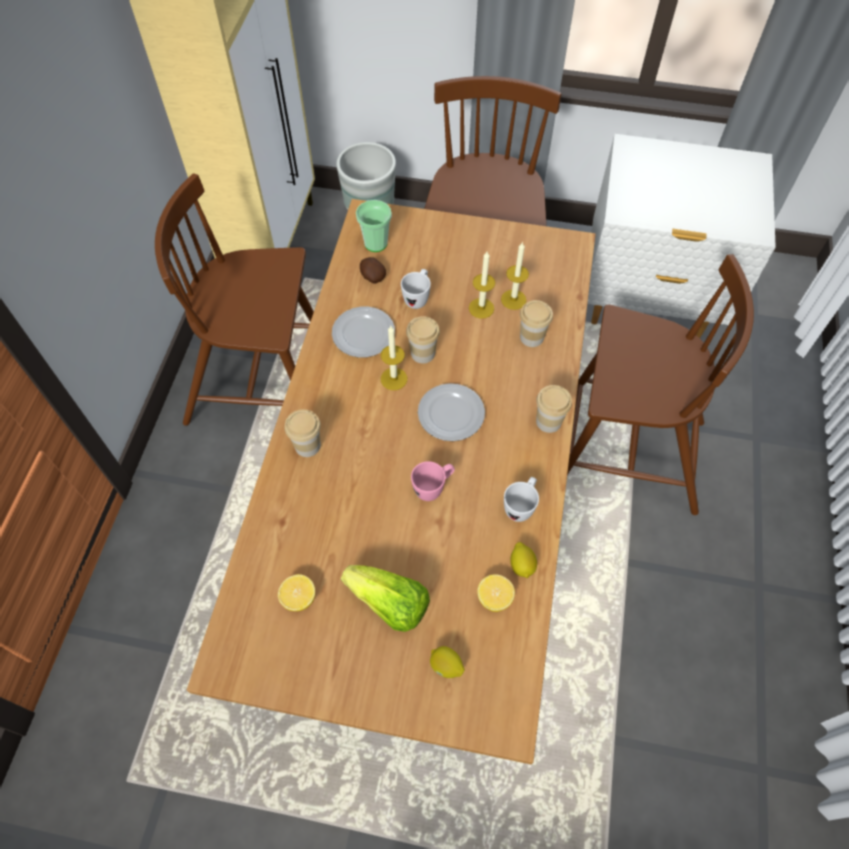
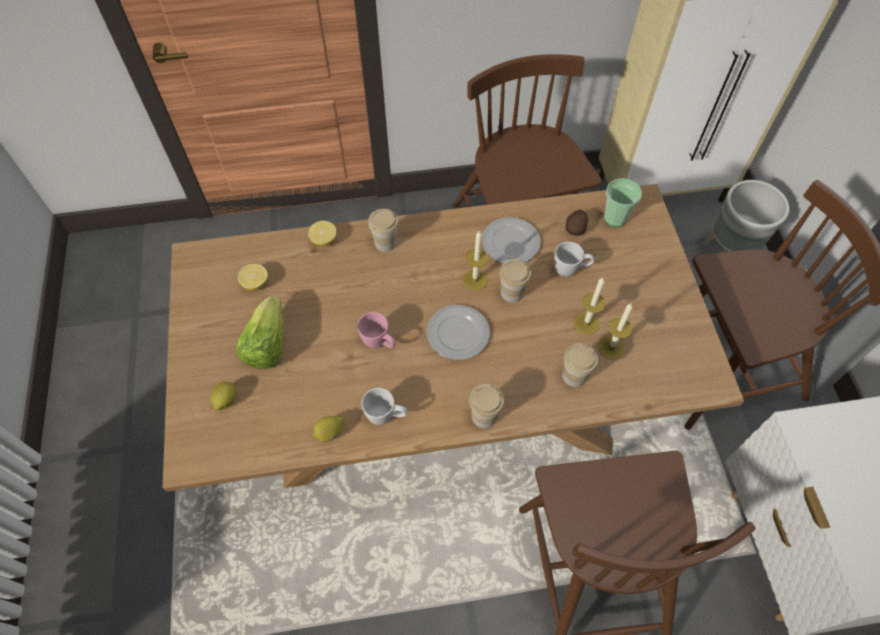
camera: 70 degrees right, 0 degrees up
(494, 597) = (293, 419): lemon -> lemon (324, 240)

